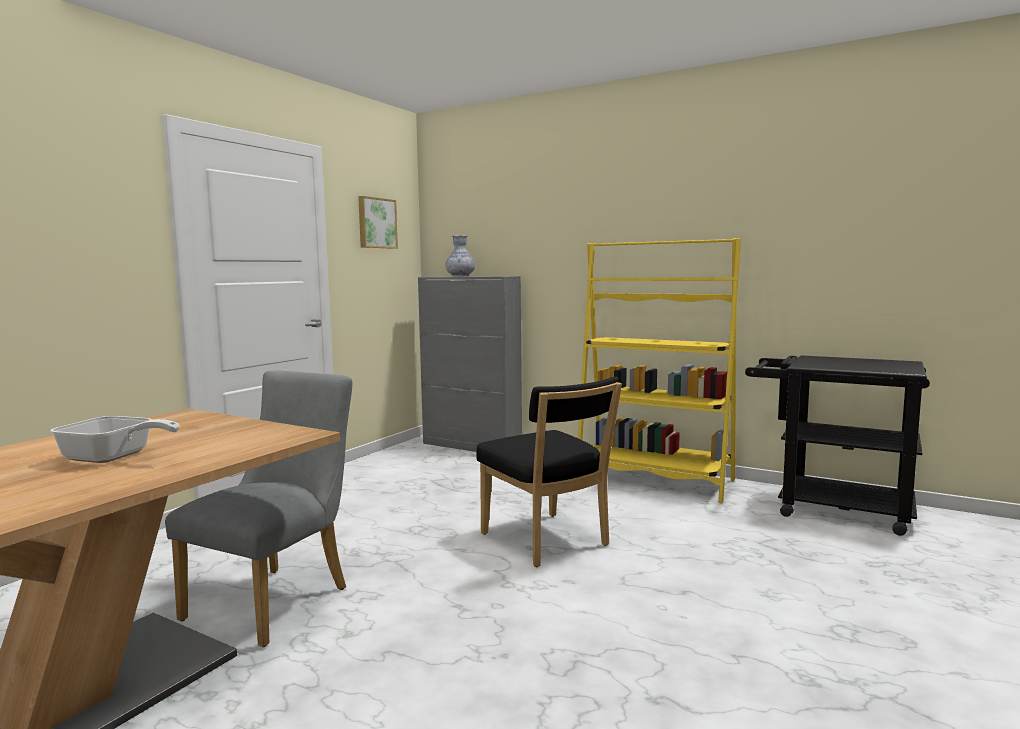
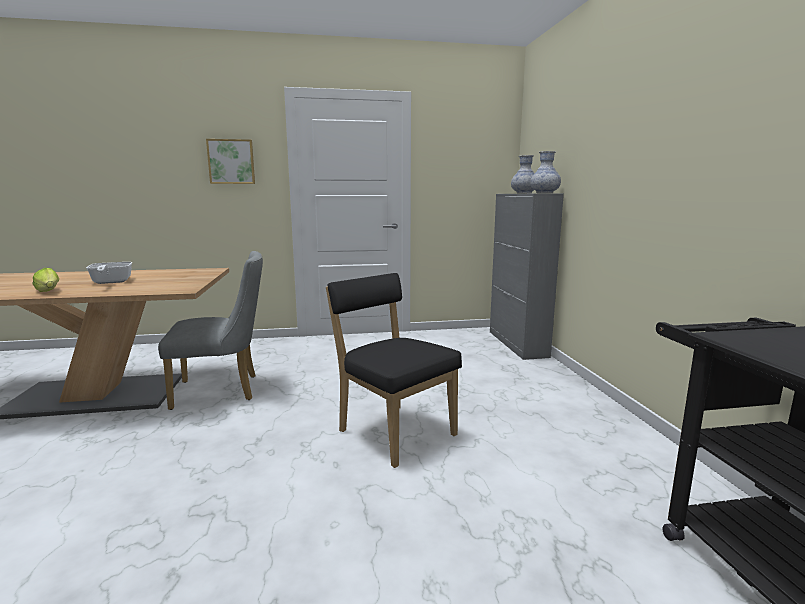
camera: 50 degrees right, 5 degrees up
(81, 489) = (48, 292): none -> lettuce
(376, 223) = (465, 149): picture -> picture (231, 162)
(500, 276) = (544, 193): none -> vase
(548, 542) = (393, 431): black chair -> black chair turned 120 degrees clockwise
(654, 480) = (603, 428): yellow bookcase -> none

